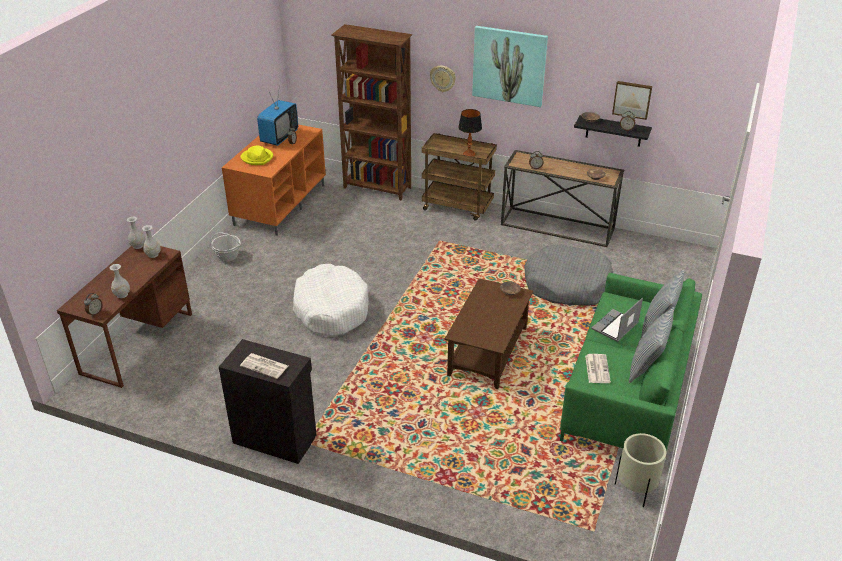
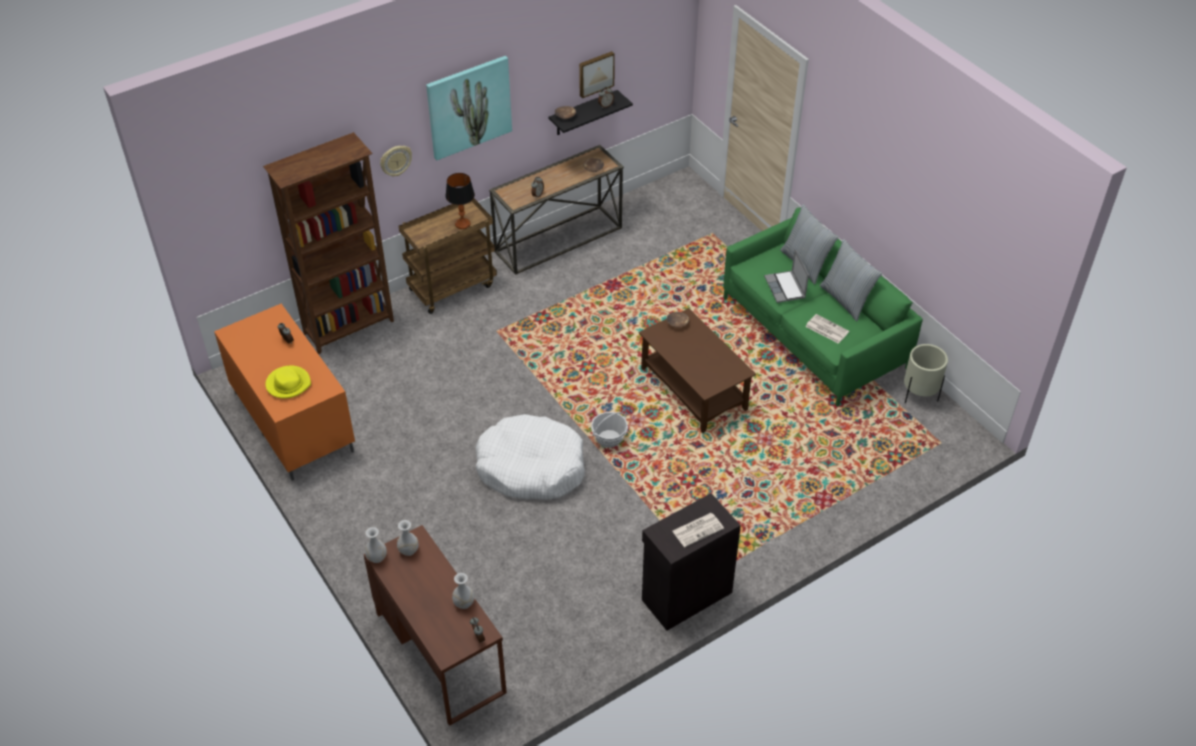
camera: 55 degrees left, 10 degrees up
(228, 256) = (350, 510): basket -> basket (609, 439)
(279, 137) = (260, 346): television -> none
(567, 285) = (651, 285): grey dog bed -> none

